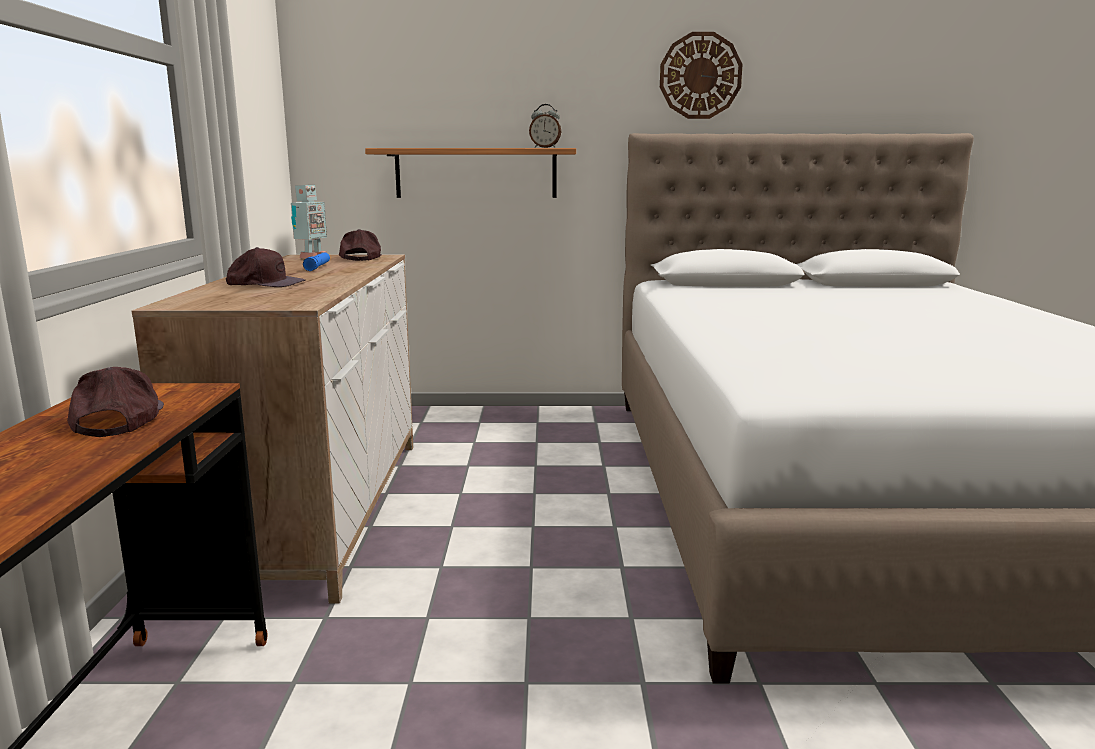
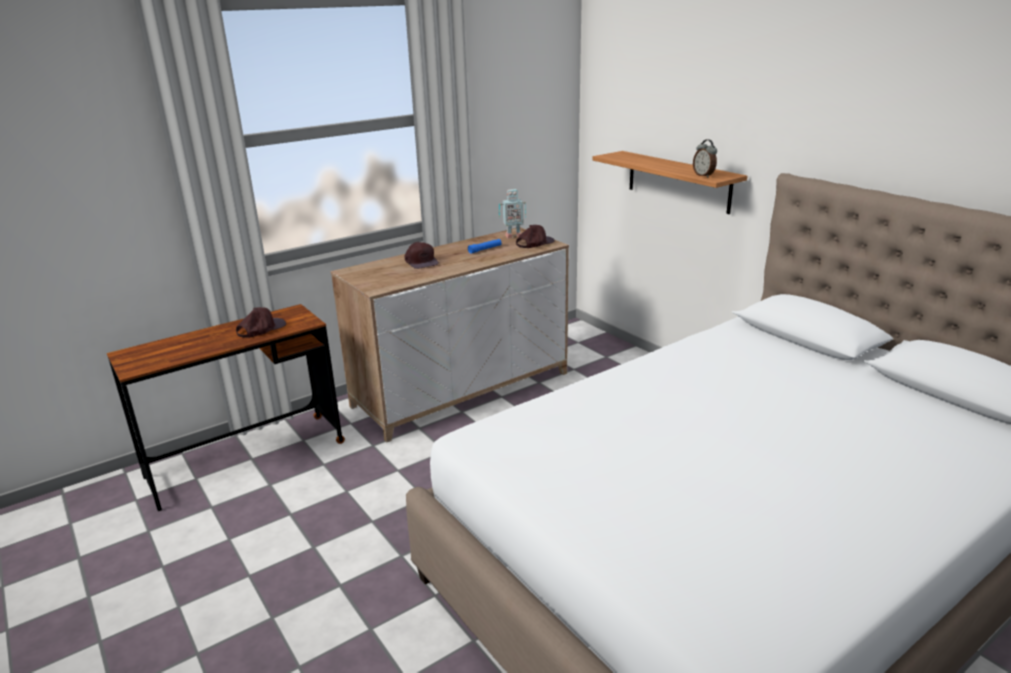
camera: 55 degrees right, 10 degrees up
(700, 76) = (864, 124): wall clock -> none

